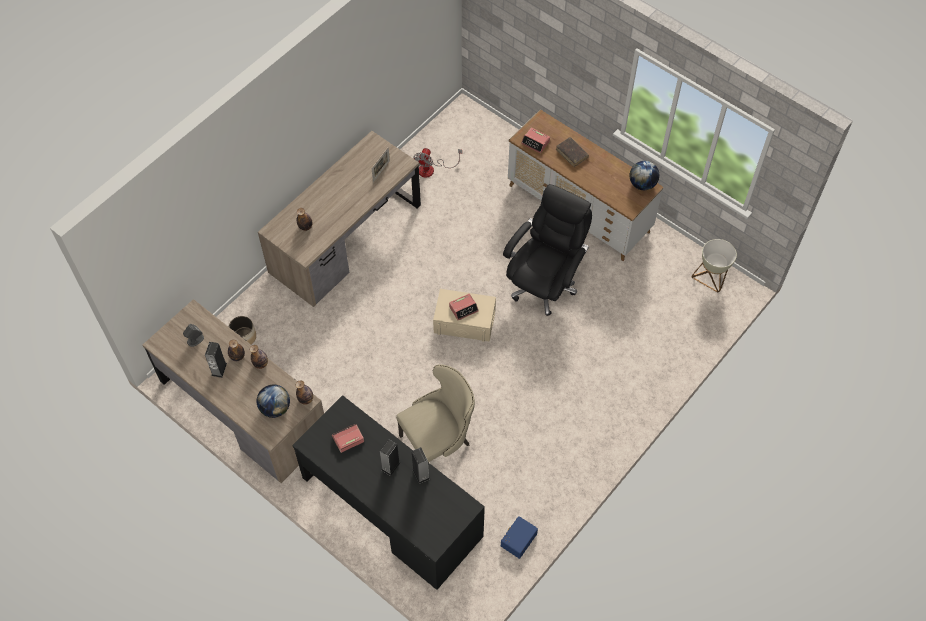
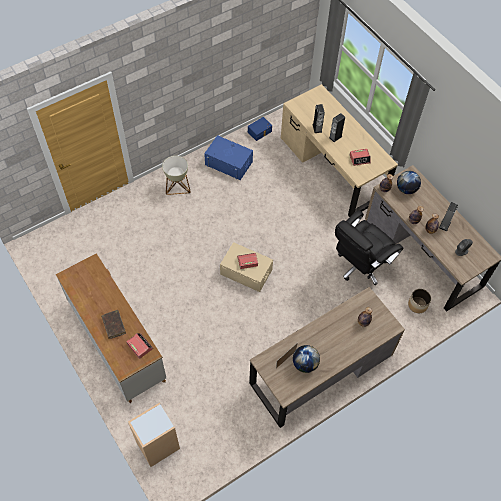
camera: 165 degrees left, 0 degrees up
(391, 507) = (332, 167): black desk -> beige desk
(431, 169) = (227, 419): fan -> none
(438, 441) = (291, 196): beige chair -> none
(492, 132) = (157, 446): none -> bookcase
(544, 285) = (175, 283): black office chair -> black office chair (359, 267)
(544, 470) = (229, 163): none -> blue storage box
(642, 184) = (71, 281): globe -> globe (305, 364)
(710, 279) = (49, 254): planter -> planter (178, 187)

